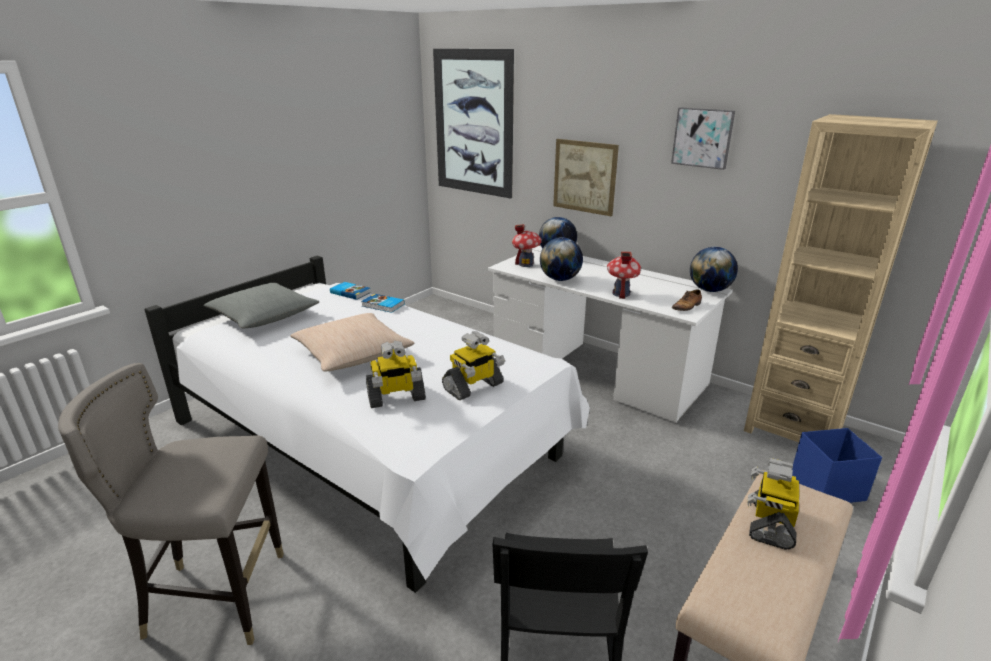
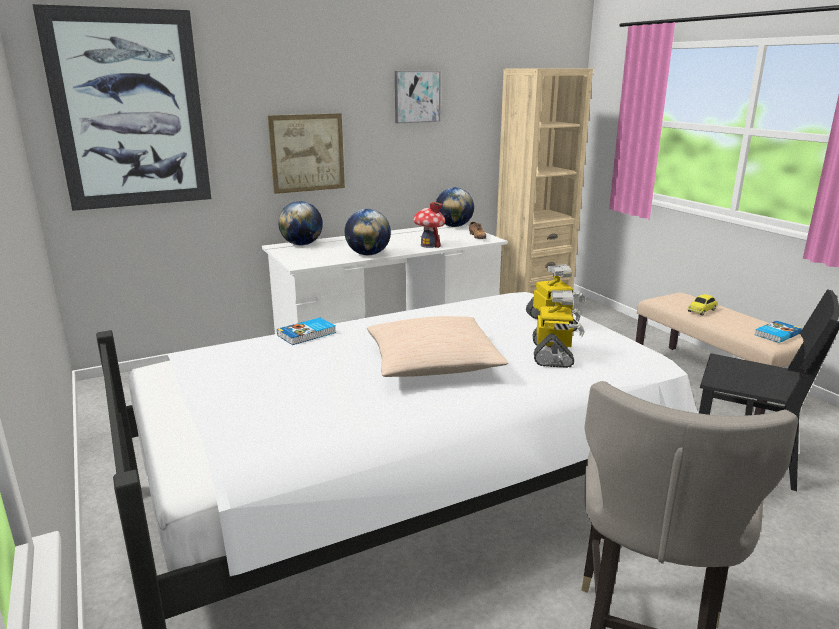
camera: 65 degrees left, 5 degrees down
(263, 316) = (236, 409): grey pillow -> none
(350, 292) = (233, 346): book -> book (776, 334)
(526, 264) = (307, 257): toy house -> none
(770, 523) = (702, 310): toy robot -> toy car
(826, 487) = (596, 321): blue storage box -> none

